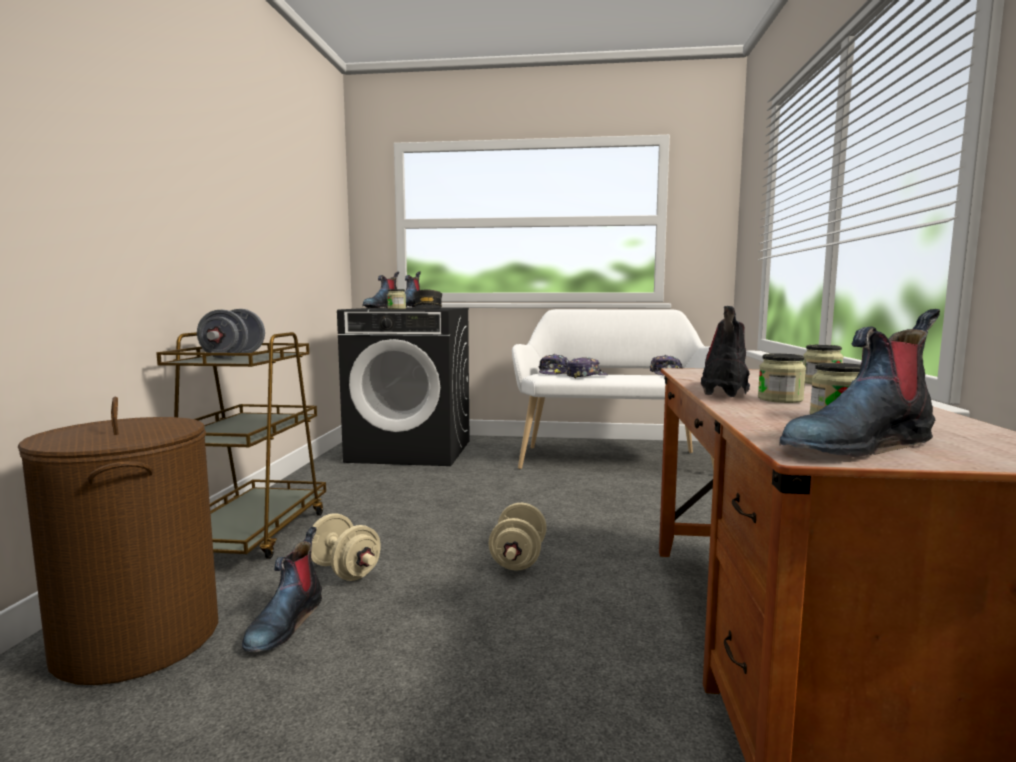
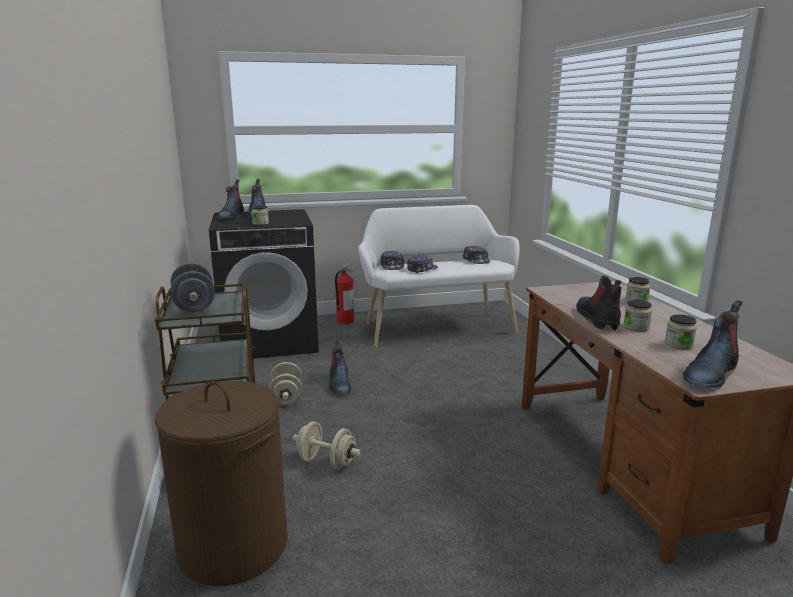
camera: 20 degrees left, 10 degrees up
(284, 622) = (325, 509): boot -> boot (339, 384)
(428, 308) = (283, 219): grey cap -> none
(508, 443) = (345, 321): none -> fire extinguisher
(518, 559) = (437, 429): beige dumbbell -> beige dumbbell (286, 397)

